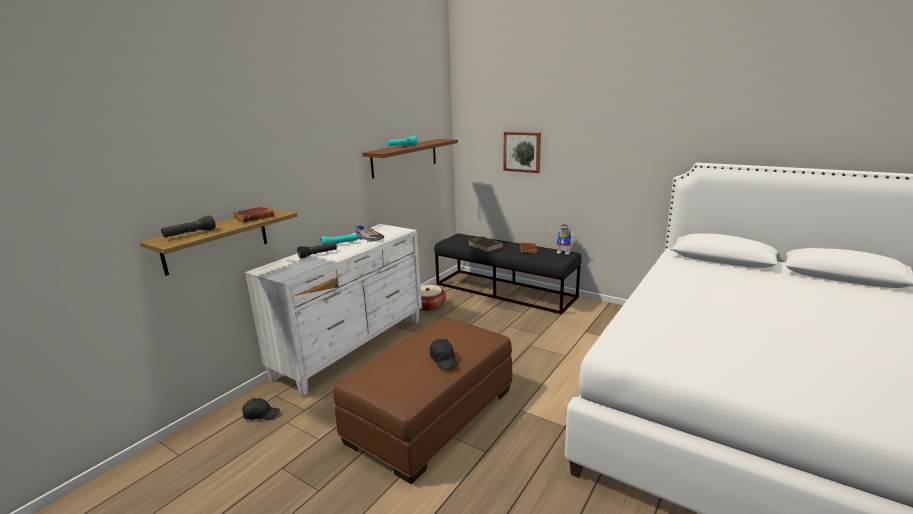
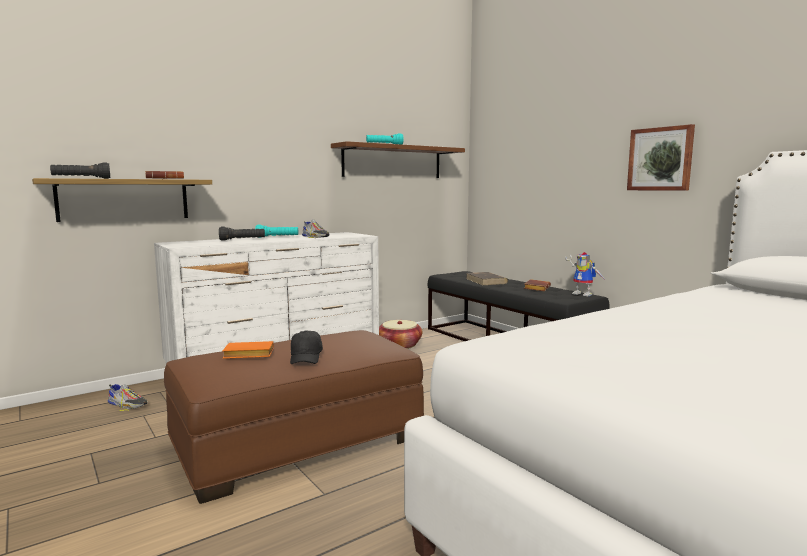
camera: 20 degrees right, 10 degrees down
(261, 415) = (127, 404): black cap -> shoe
(399, 367) = (247, 355): none -> orange book
(522, 151) = (542, 162): picture -> picture (660, 159)

